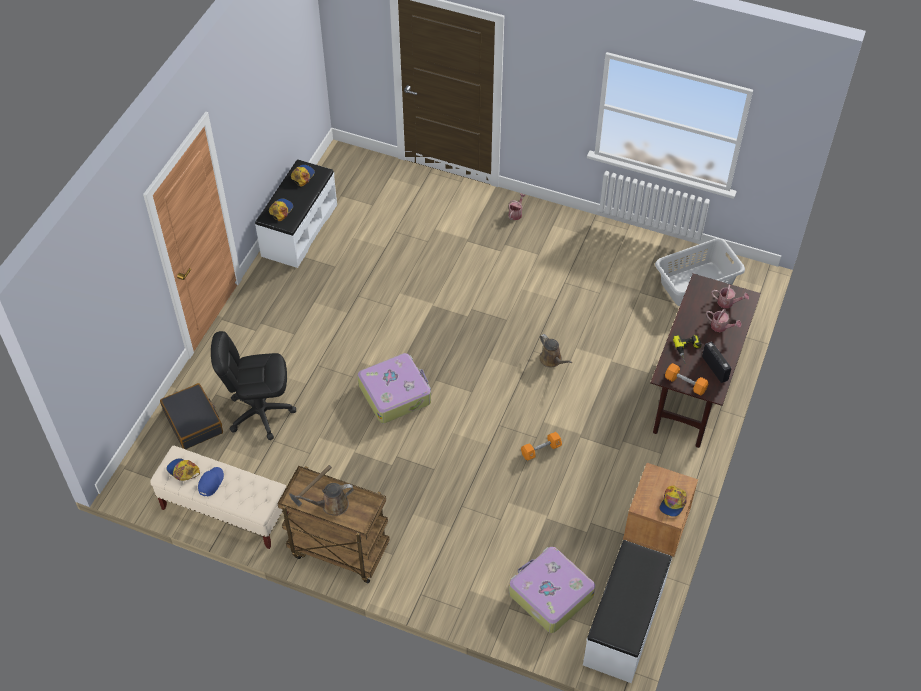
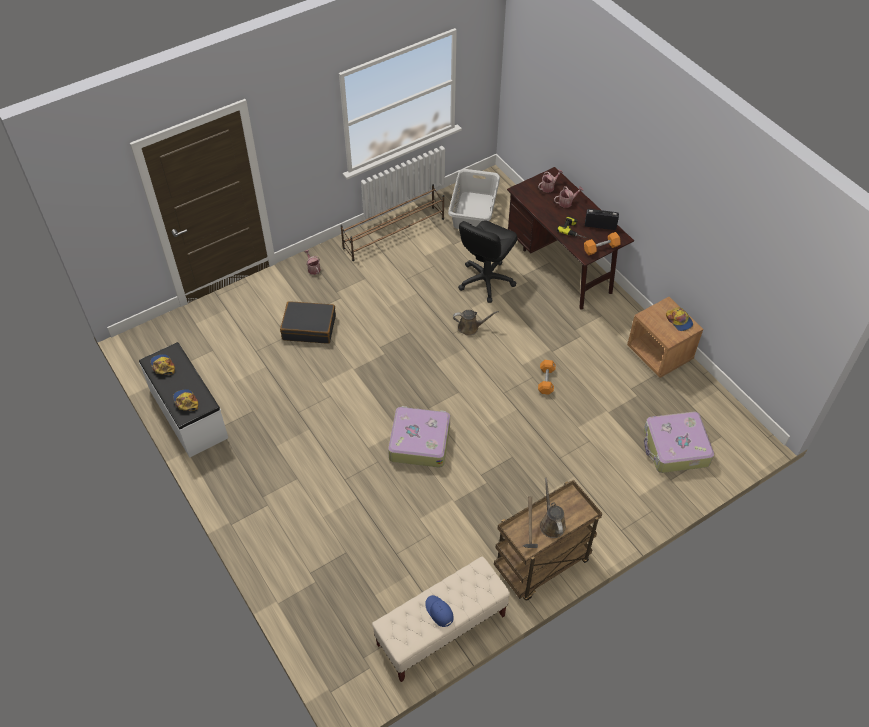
camera: 55 degrees left, 0 degrees up
(183, 471) = (409, 628): cap -> none
(193, 422) = (325, 606): black suitcase -> black suitcase (309, 327)
(260, 412) = (359, 548): black office chair -> black office chair (486, 281)
(332, 505) = (551, 523): brown watering can -> brown watering can turned 150 degrees clockwise
(610, 243) = (394, 233): none -> brown shoe rack
(625, 625) = (728, 419): white bench -> none

